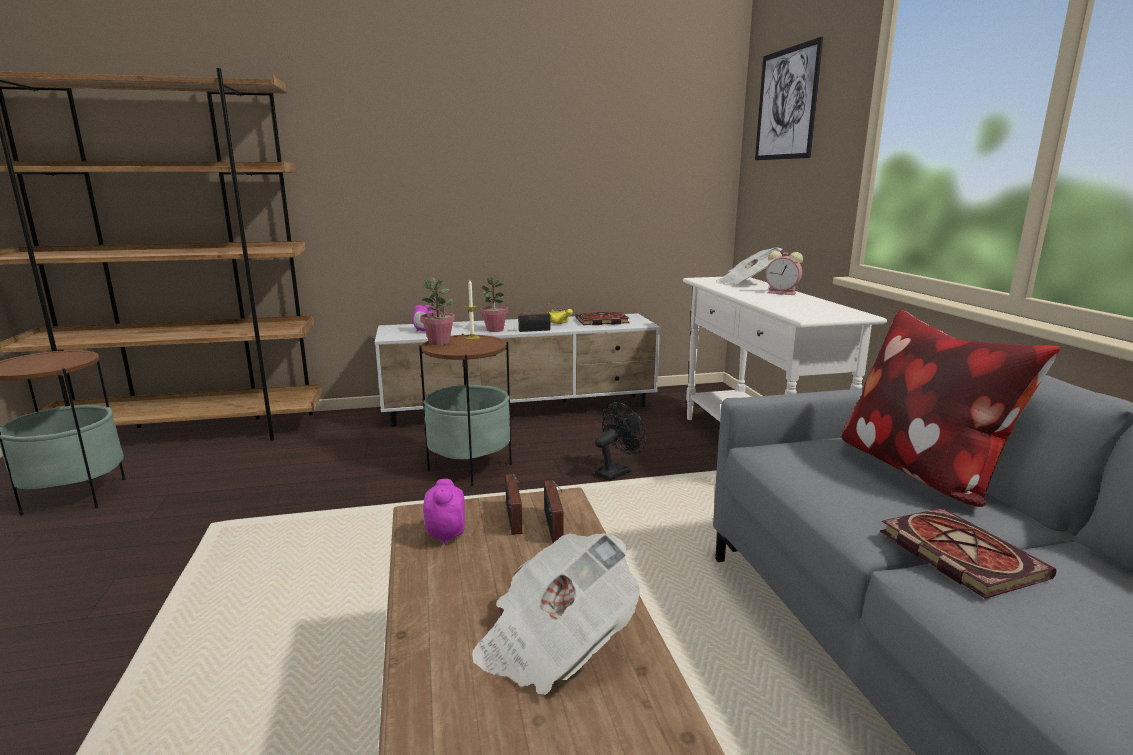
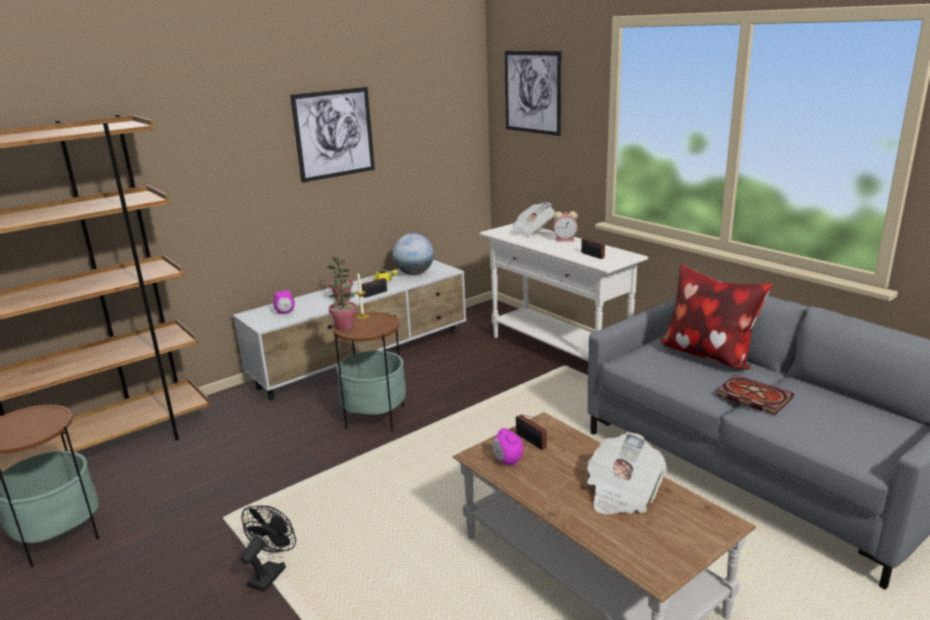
camera: 25 degrees left, 5 degrees up
(525, 140) = (334, 134): none -> picture
(553, 527) = (557, 439): radio -> radio (593, 256)
(601, 321) = (414, 273): book -> globe
(617, 471) = (482, 392): black fan -> black fan (270, 573)

